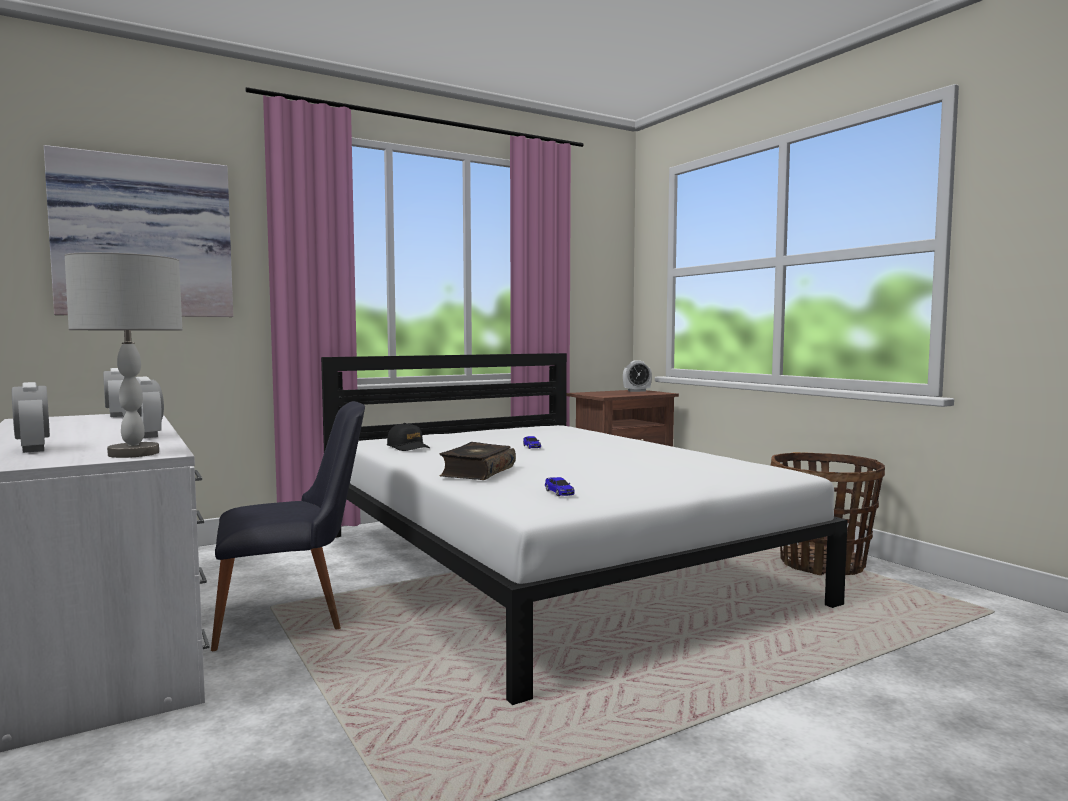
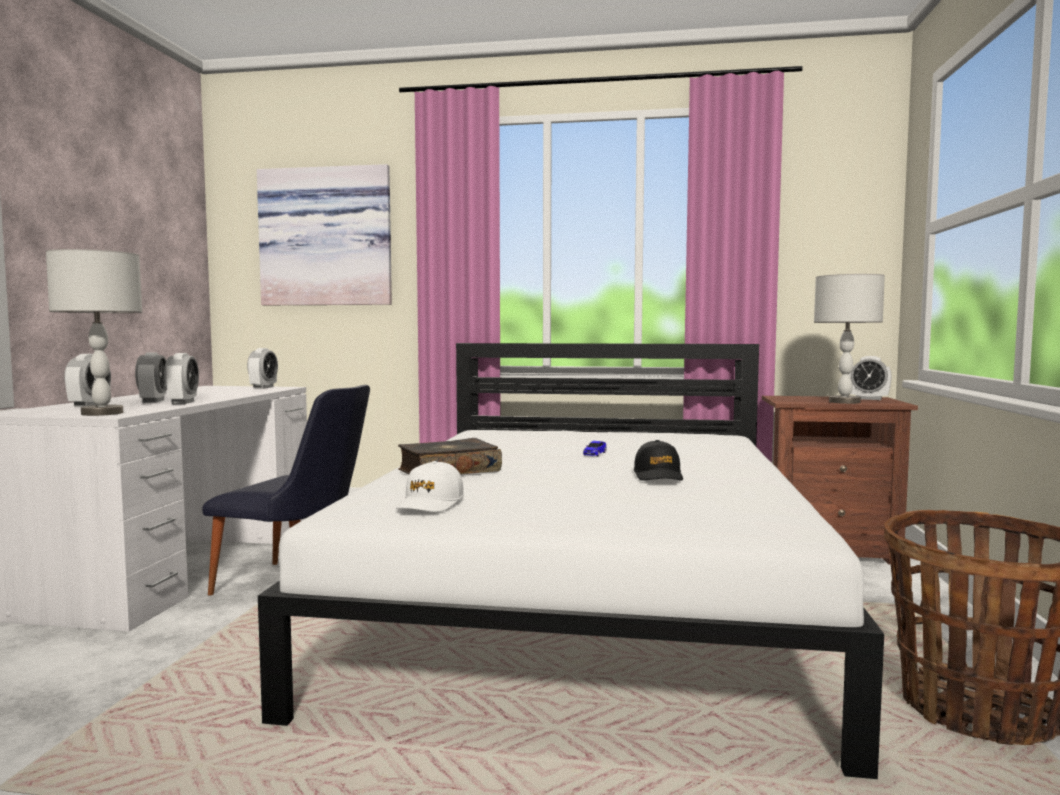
camera: 40 degrees right, 0 degrees up
(89, 438) = (153, 401): none -> alarm clock
(408, 447) = (490, 440): black cap -> black cap (658, 475)
(559, 492) = (430, 503): toy car -> white cap
(635, 394) = (843, 402): none -> grey table lamp

